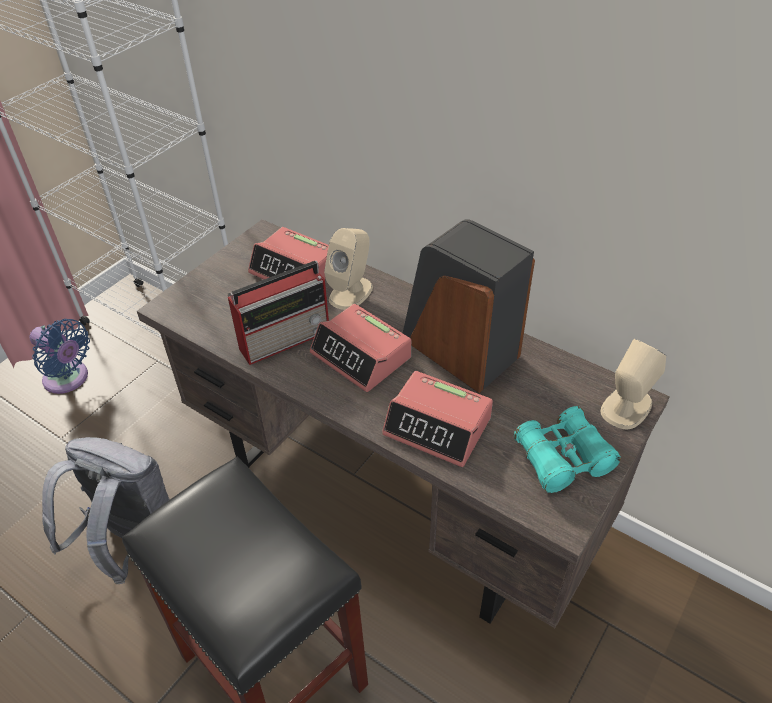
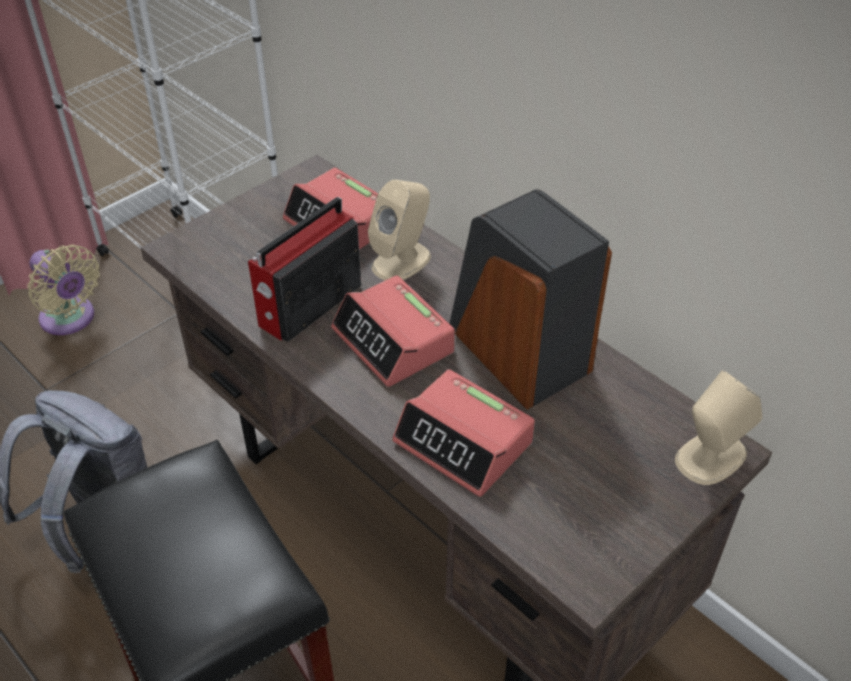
camera: 10 degrees right, 0 degrees up
(69, 379) = (70, 319): blue fan -> beige fan
(286, 338) = (308, 306): radio -> radio turned 150 degrees clockwise
(563, 458) = (609, 507): turquoise binoculars -> none

